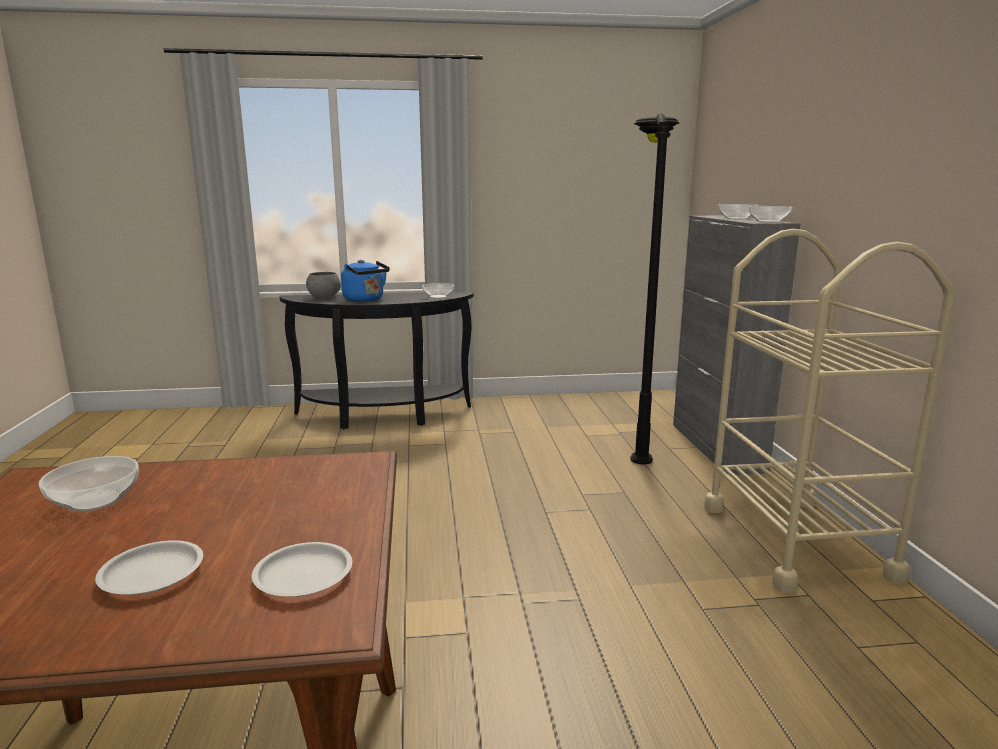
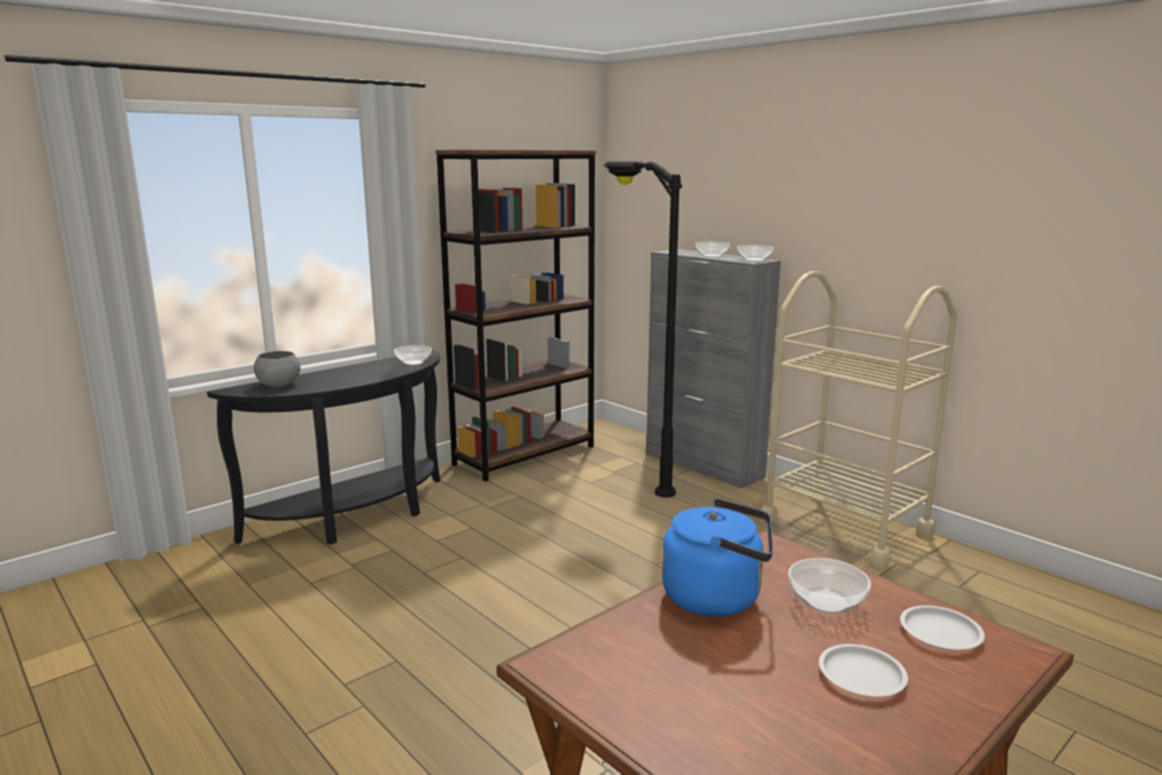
camera: 35 degrees left, 0 degrees up
(93, 501) = (671, 654): bowl -> bowl (826, 603)
(365, 300) = (341, 380): blue kettle -> blue kettle (718, 598)
(563, 403) = (525, 455): none -> brown bookcase

